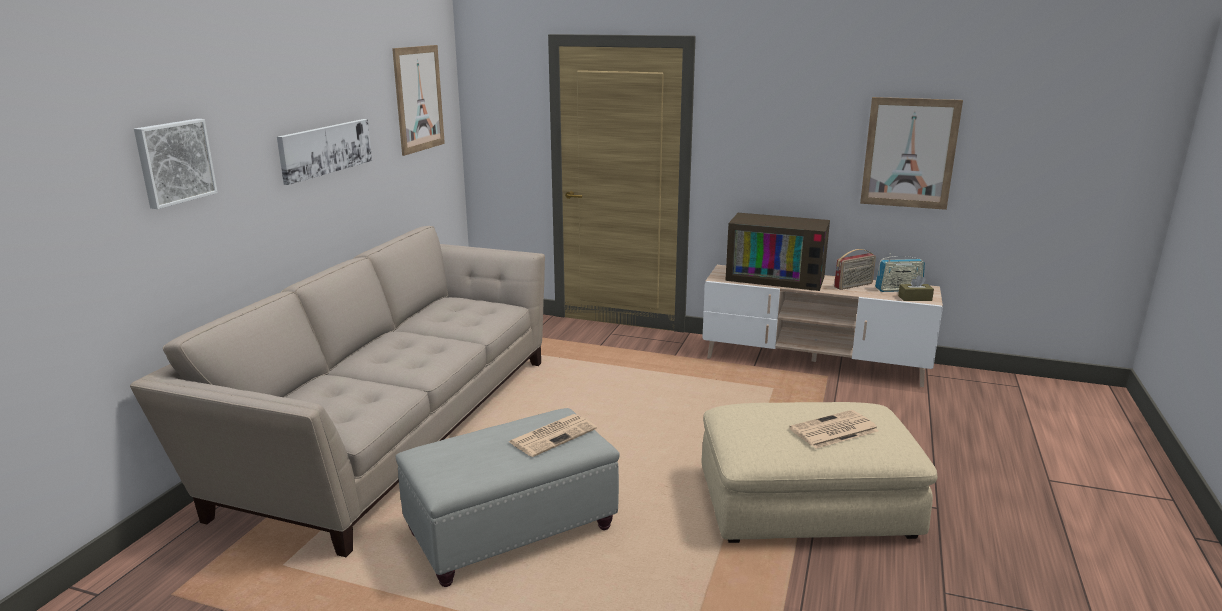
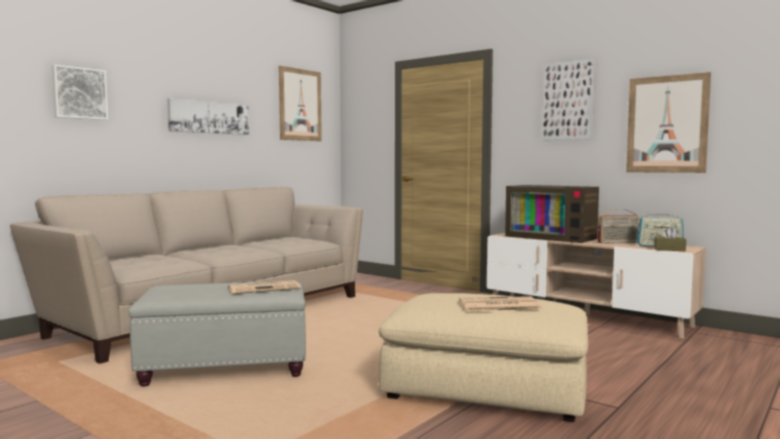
camera: 20 degrees right, 15 degrees down
(795, 114) = (568, 101): none -> picture

